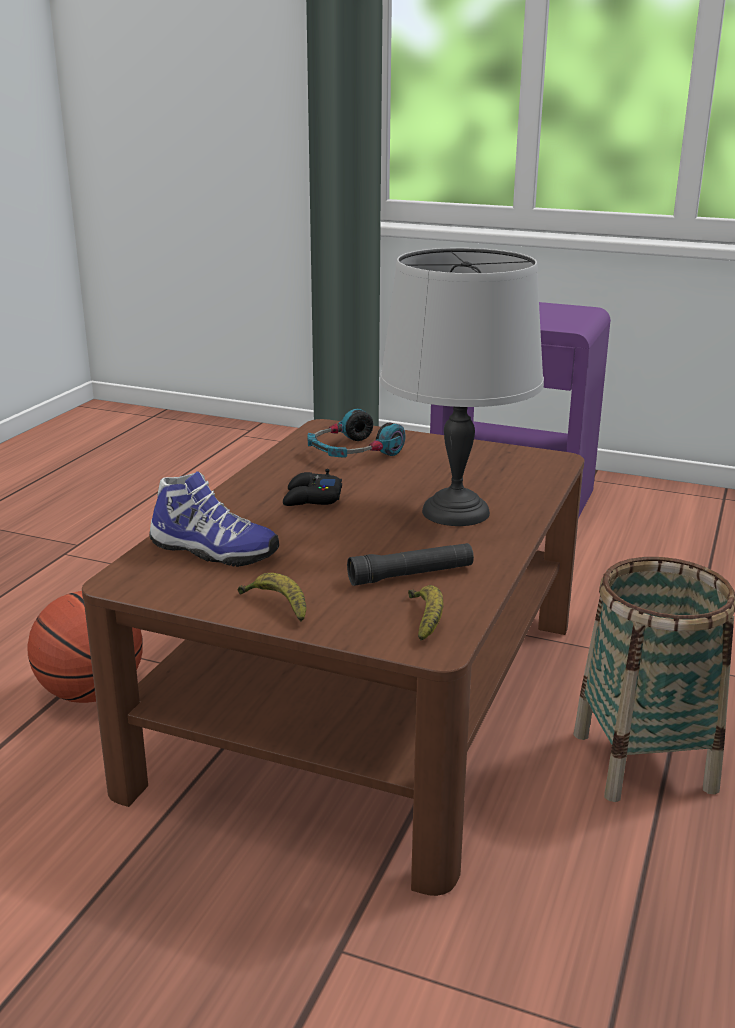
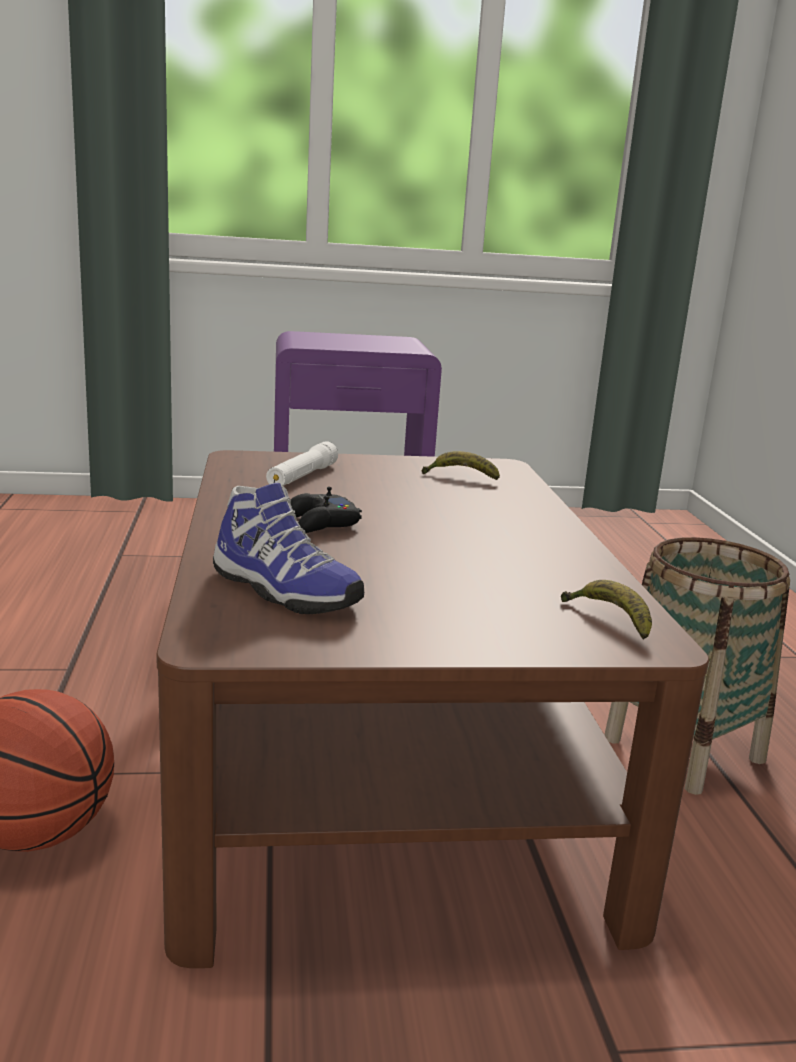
camera: 30 degrees left, 5 degrees down
(212, 552) = (281, 591): shoe -> shoe turned 45 degrees clockwise
(277, 605) = (439, 635): banana -> banana (460, 476)
(353, 452) = (302, 477): headphones -> white flashlight
(411, 575) = (530, 580): black flashlight -> none
(454, 512) = (482, 518): grey table lamp -> none

